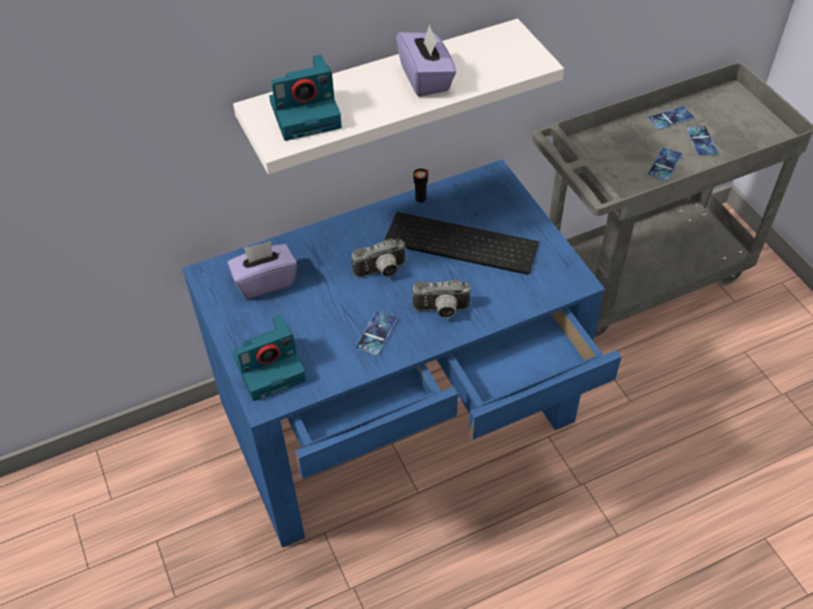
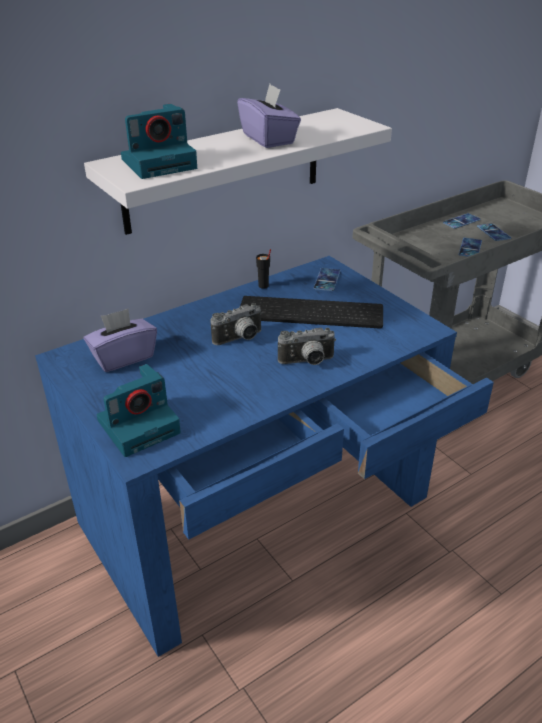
camera: 10 degrees left, 15 degrees down
(376, 333) = (247, 386): phone -> phone (327, 280)

